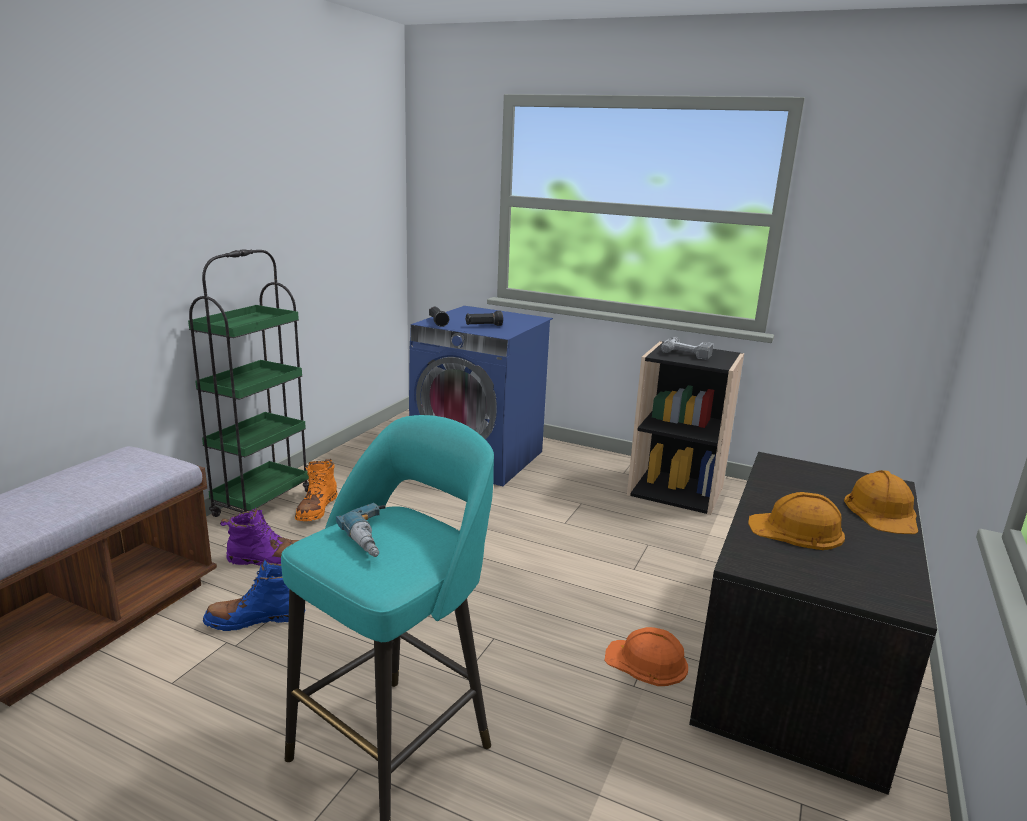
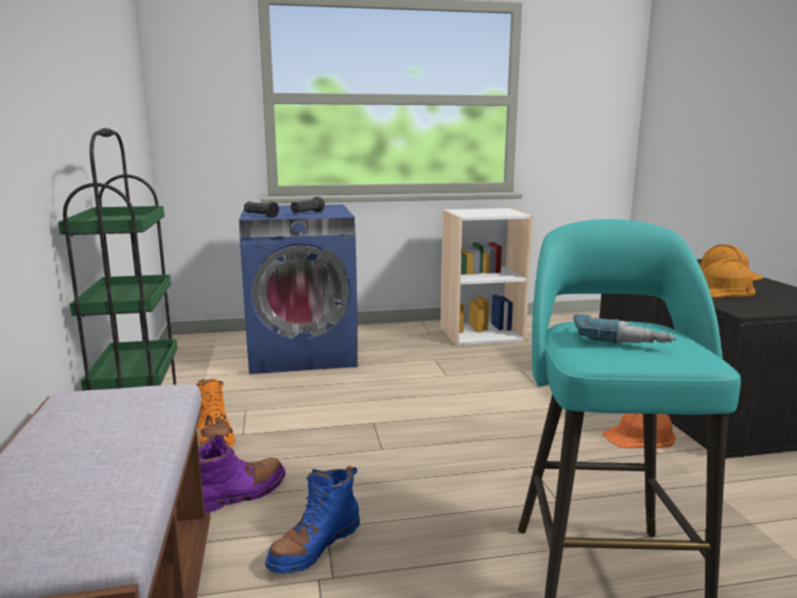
camera: 35 degrees left, 5 degrees down
(677, 490) = (482, 333): black bookcase -> white bookcase
(687, 352) = (479, 211): power drill -> none

